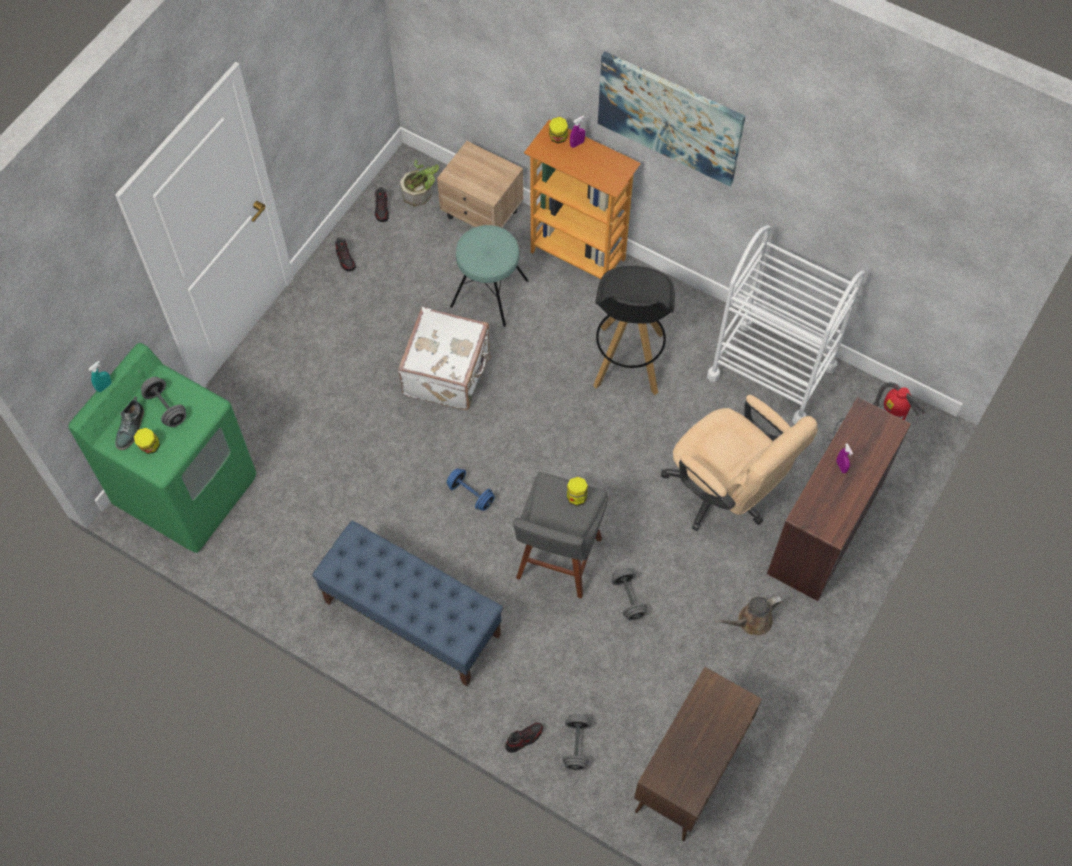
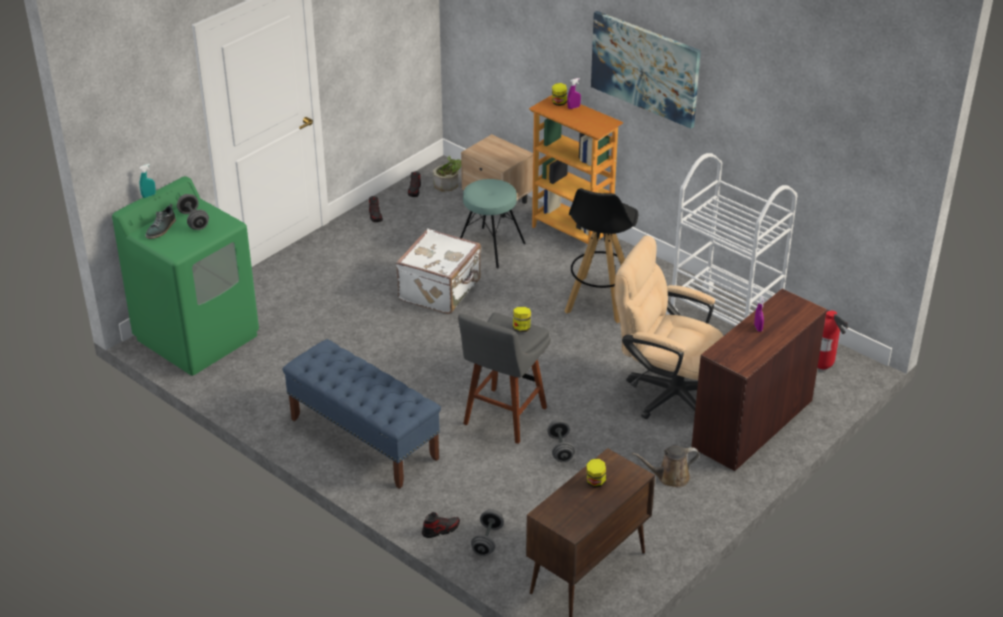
camera: 10 degrees right, 25 degrees down
(150, 447) = (172, 240): jar -> jar (595, 482)
(471, 494) = (438, 366): blue dumbbell -> none
(726, 494) = (666, 392): beige office chair -> beige office chair turned 150 degrees clockwise

